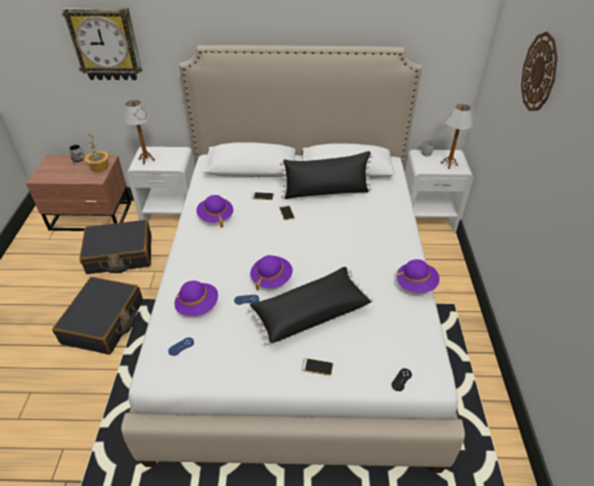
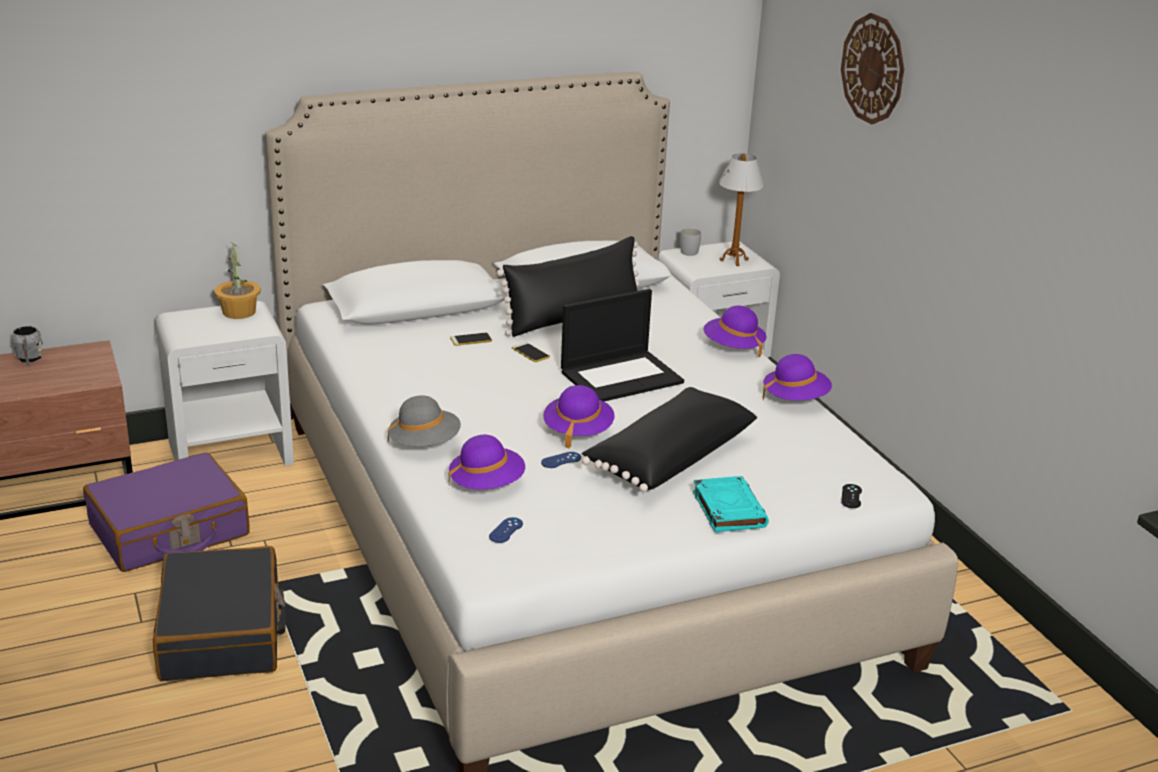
camera: 25 degrees left, 15 degrees down
(99, 167) = (89, 363): potted plant -> potted plant (238, 312)
(106, 44) = (116, 111): wall clock -> none
(120, 255) = (169, 531): black suitcase -> purple suitcase
(146, 159) = (195, 329): table lamp -> none
(188, 266) = (424, 443): none -> grey hat
(215, 217) = (413, 377): purple hat -> purple hat (733, 347)
(317, 367) = (728, 509): phone -> turquoise book
(323, 242) = (622, 376): none -> laptop

